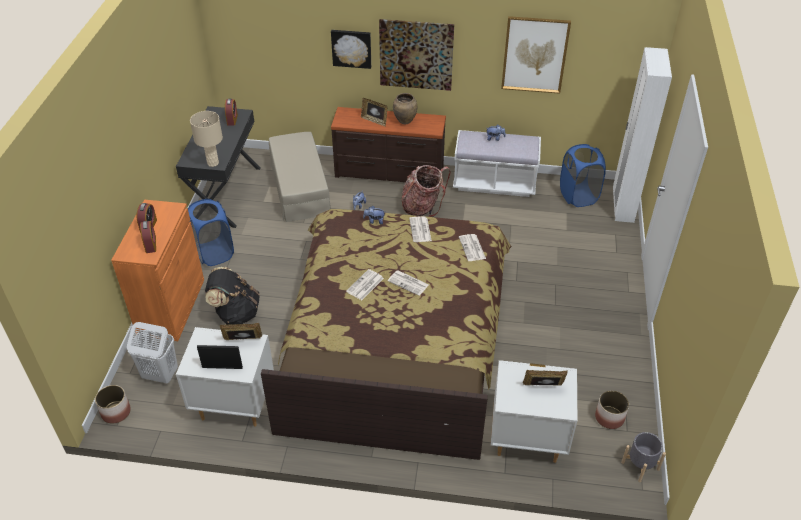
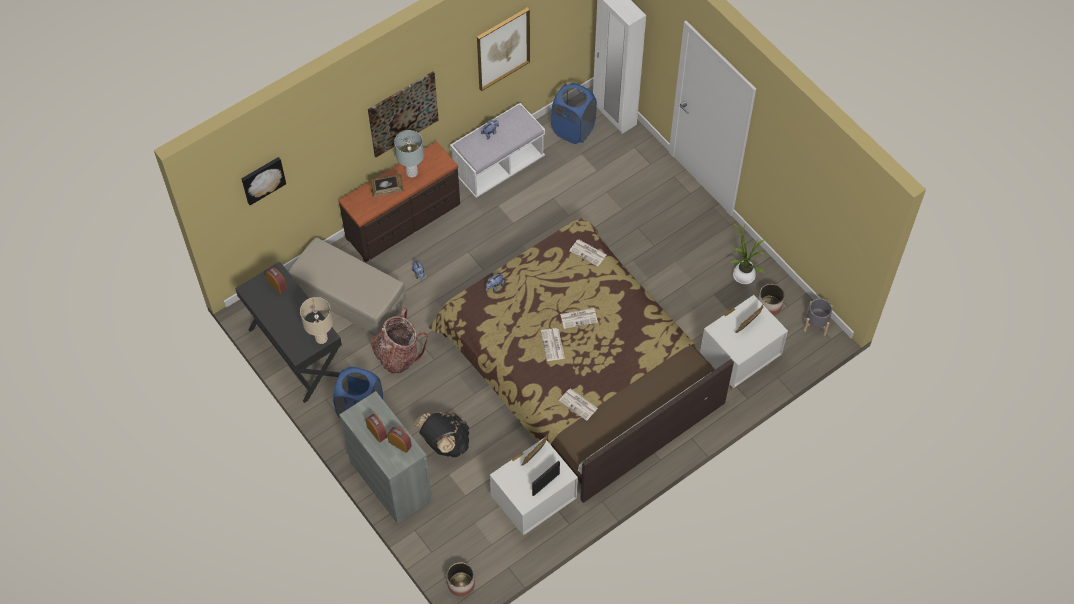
camera: 45 degrees left, 15 degrees up
(160, 375) = (454, 533): white laundry basket -> none
(171, 307) = (391, 480): orange cabinet -> grey cabinet
(351, 48) = (344, 146): picture -> picture (262, 179)
(405, 121) = (412, 172): brown vase -> grey table lamp
(420, 230) = (536, 267): newspaper -> newspaper (579, 404)
(423, 207) = (469, 234): backpack -> backpack (398, 355)
(611, 377) = (742, 274): none -> potted plant

